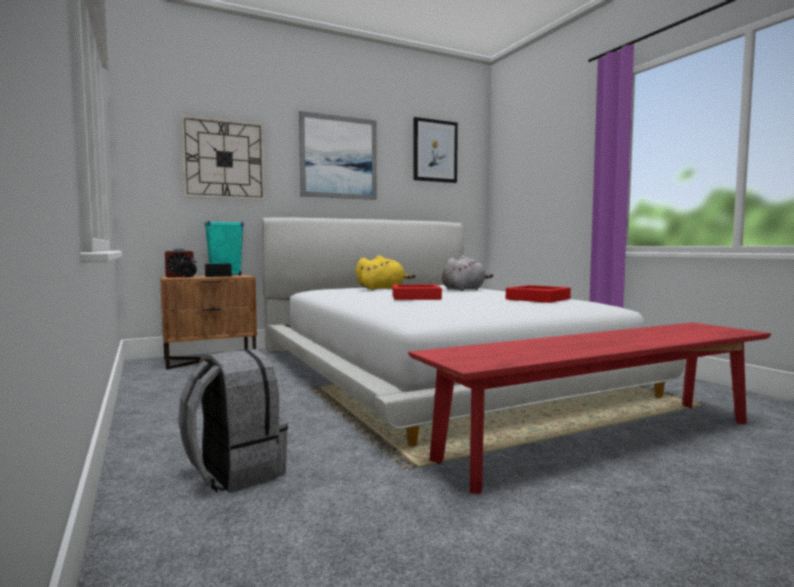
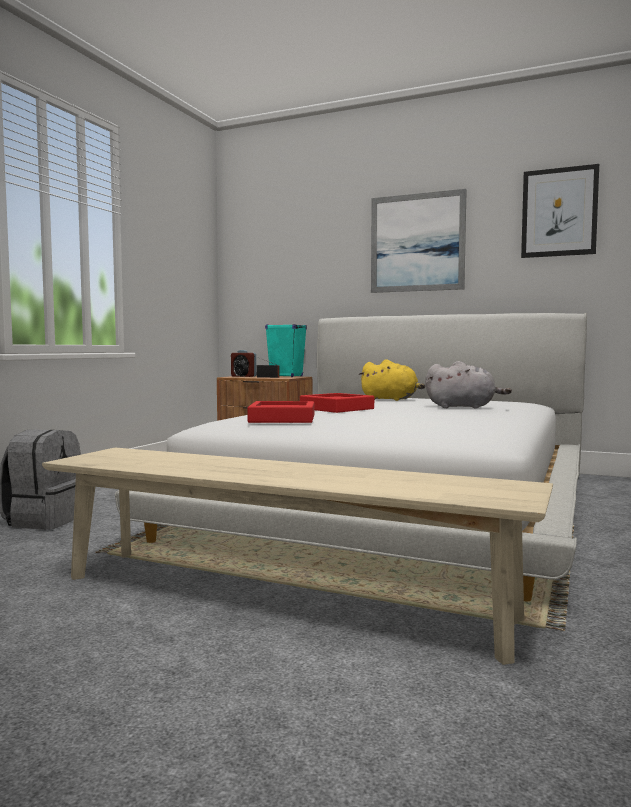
camera: 50 degrees right, 0 degrees up
(224, 159) = (299, 262): wall clock -> none
(538, 299) = (434, 423): red tray -> red tray (282, 419)
(603, 440) = (277, 597): red bench -> beige bench

